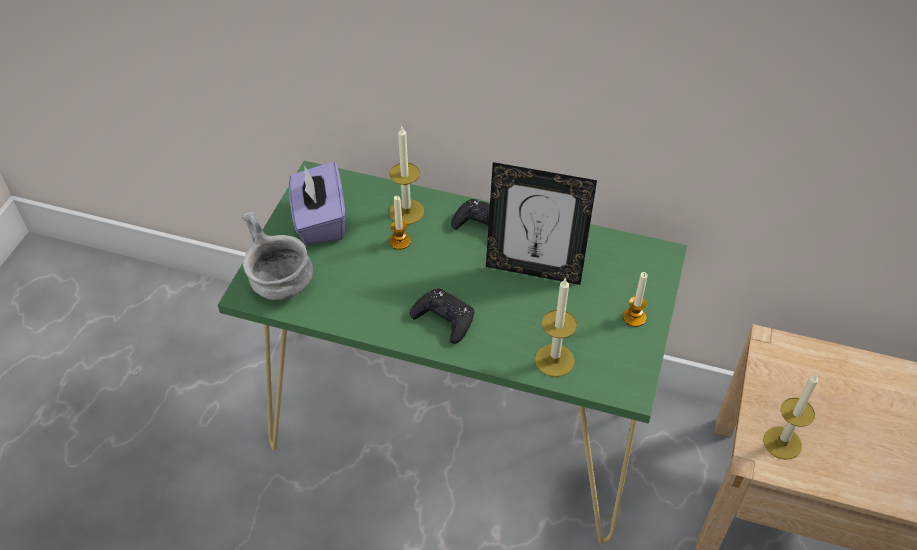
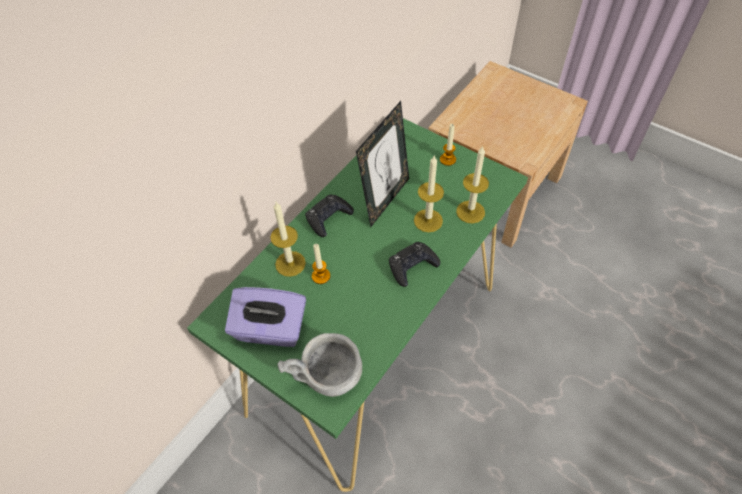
camera: 70 degrees left, 5 degrees up
(782, 443) = (517, 145): candle -> candle (428, 220)

